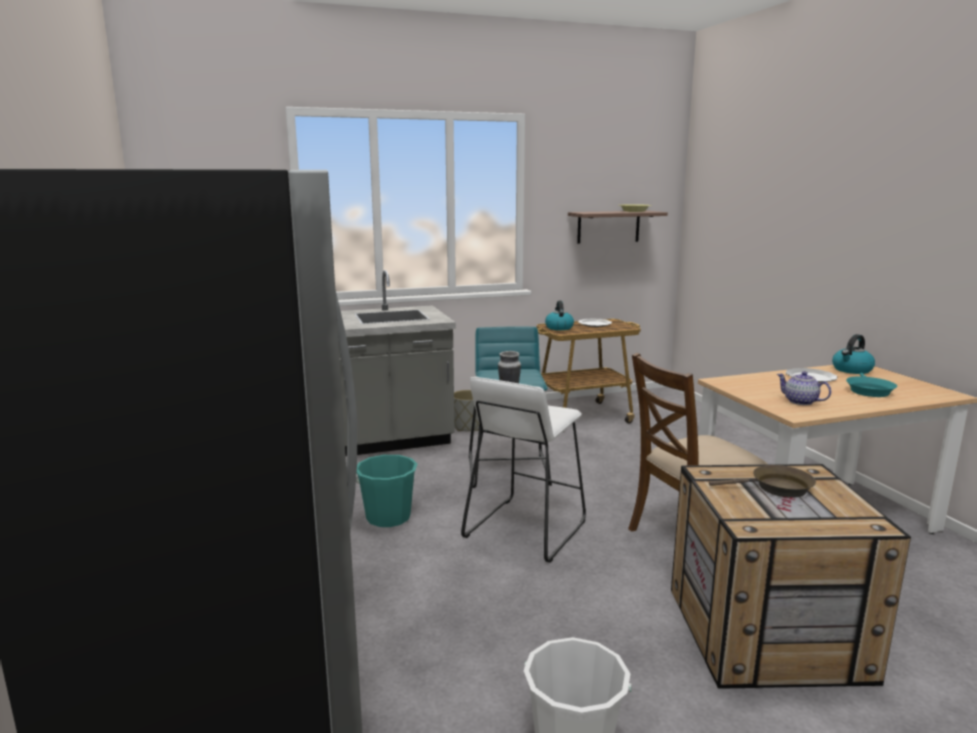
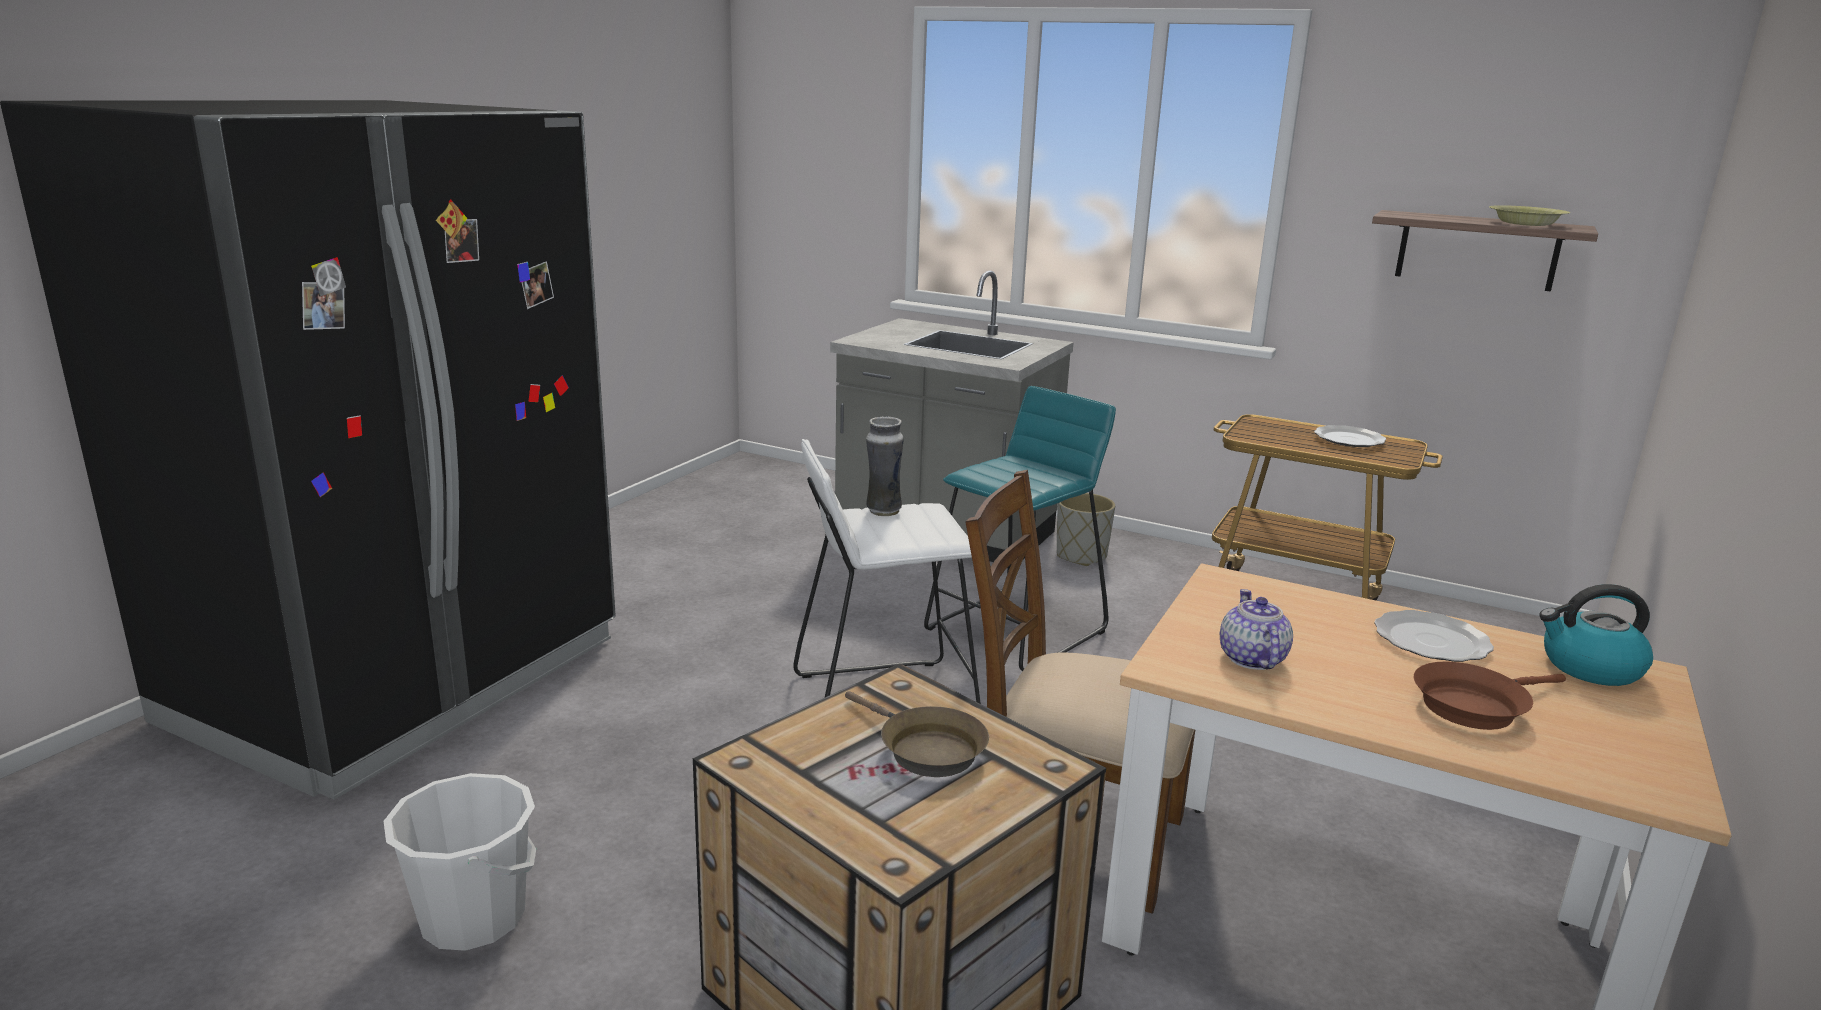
camera: 45 degrees right, 5 degrees up
(388, 517) = (775, 617): turquoise bucket -> none
(559, 327) = (1264, 428): kettle -> none
(868, 390) = (1474, 705): turquoise frying pan -> brown frying pan

